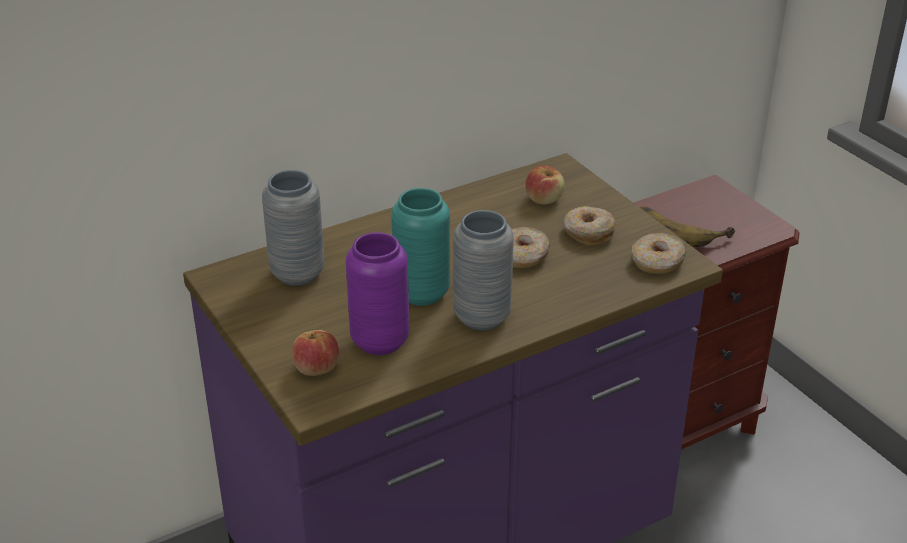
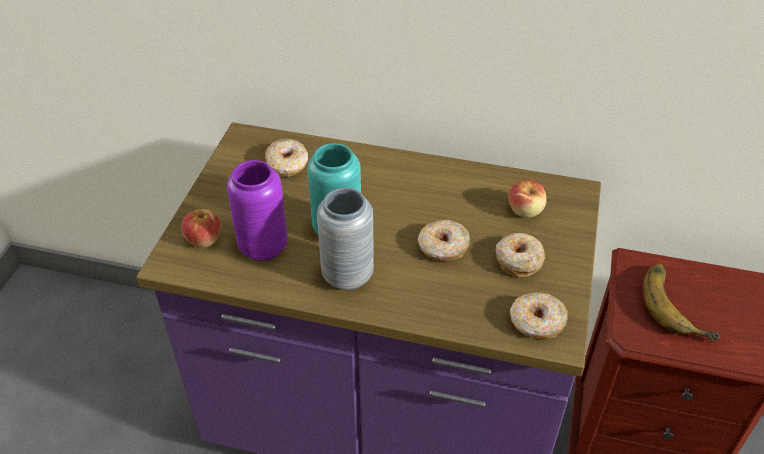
camera: 45 degrees right, 10 degrees up
(297, 273) = (287, 164): grey vase -> donut

